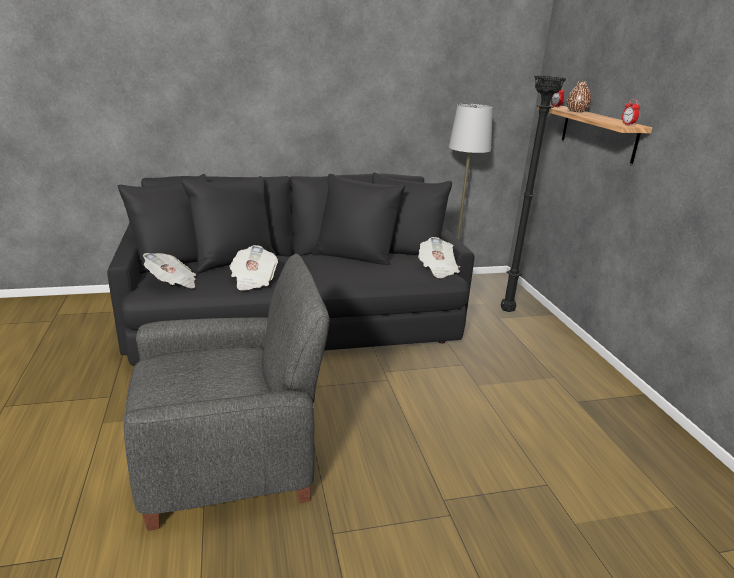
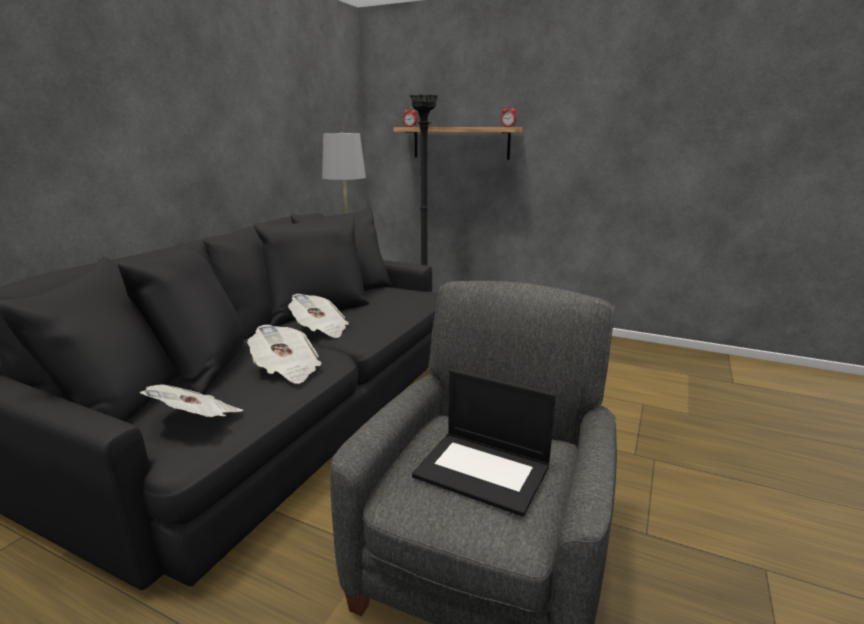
camera: 50 degrees left, 5 degrees down
(193, 377) = (484, 471): none -> laptop
(438, 269) = (409, 292): newspaper -> newspaper (320, 330)
(576, 111) = (439, 126): brown vase -> none

